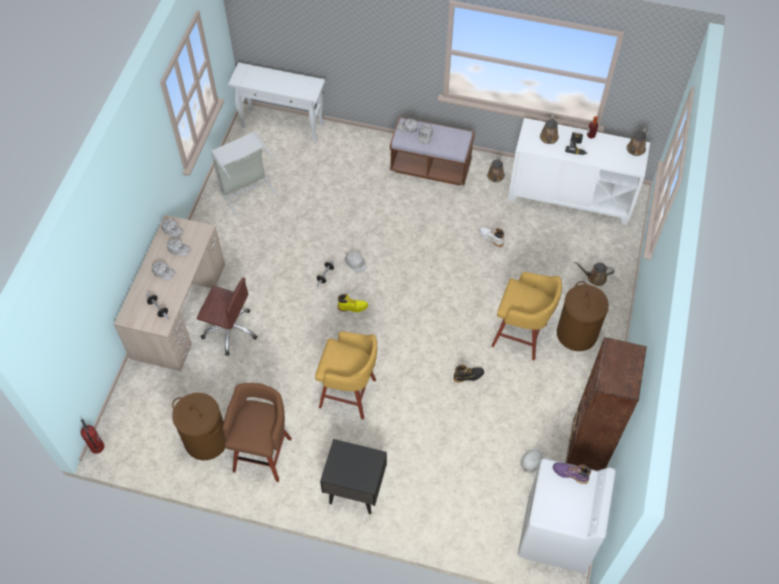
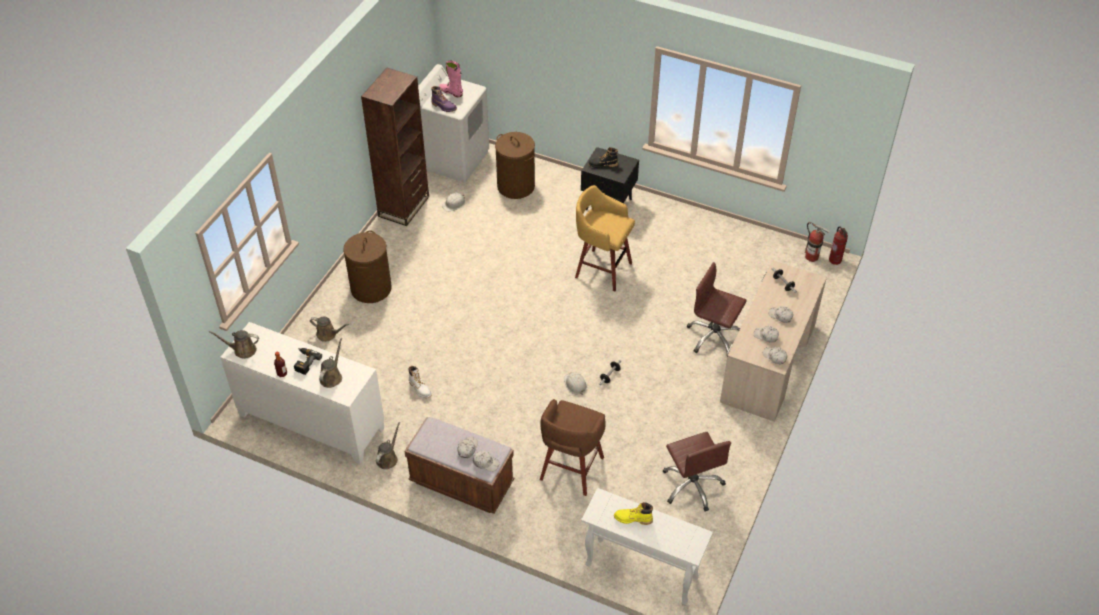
camera: 170 degrees left, 10 degrees down
(122, 447) = (811, 257): none -> fire extinguisher
(206, 440) = (736, 252): brown laundry basket -> brown laundry basket (516, 186)
(247, 190) = (692, 485): grey laundry basket -> brown office chair
(263, 452) = (685, 238): brown stool -> brown stool (570, 470)
(352, 307) = (586, 341): yellow boot -> yellow boot (633, 519)
(468, 376) = (487, 269): black boot -> black boot (603, 165)
(521, 336) = (425, 294): yellow stool -> none
(570, 503) = (451, 92): none -> pink boot
(635, 150) = (242, 350): brown watering can -> brown watering can turned 135 degrees counterclockwise

